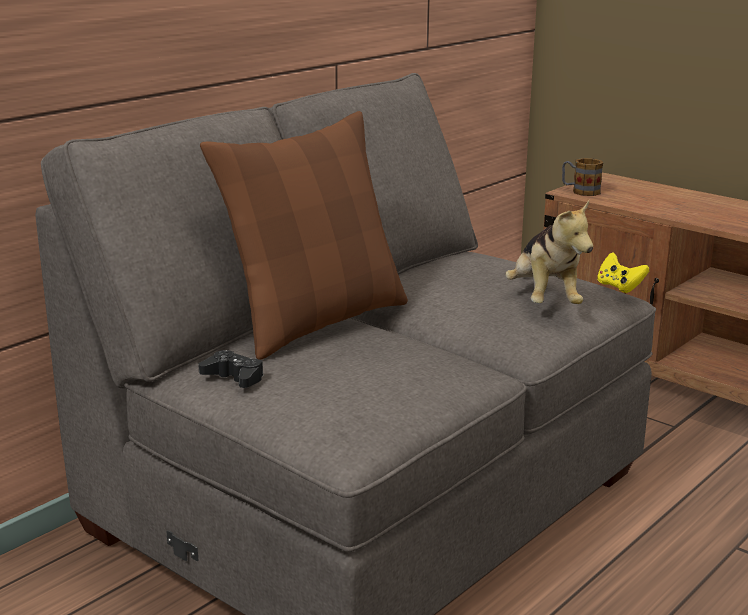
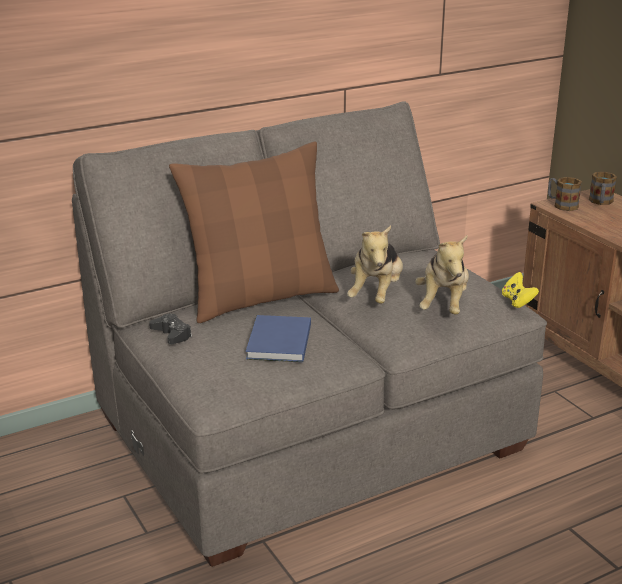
camera: 20 degrees right, 5 degrees up
(384, 366) = (277, 343): none -> blue book
(457, 299) = (376, 294): none -> plush toy
(617, 185) = (600, 202): none -> mug

